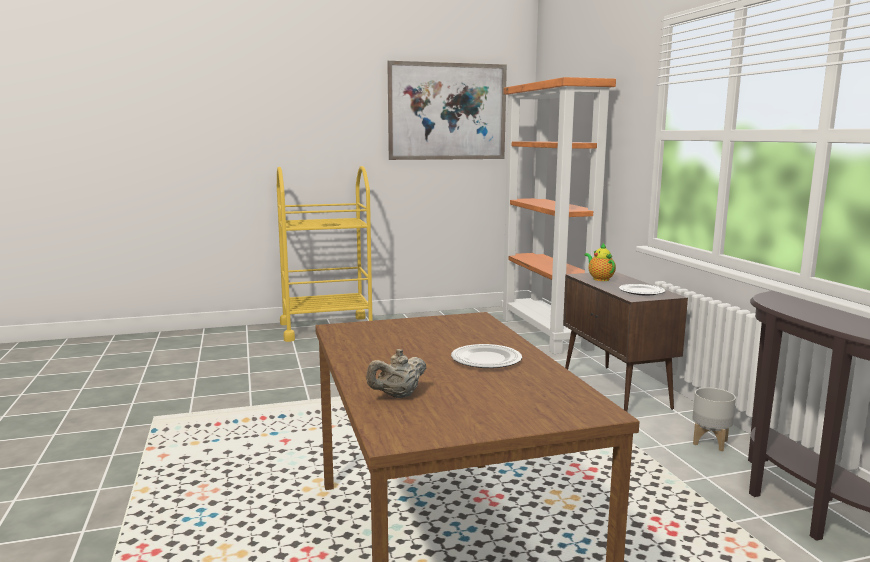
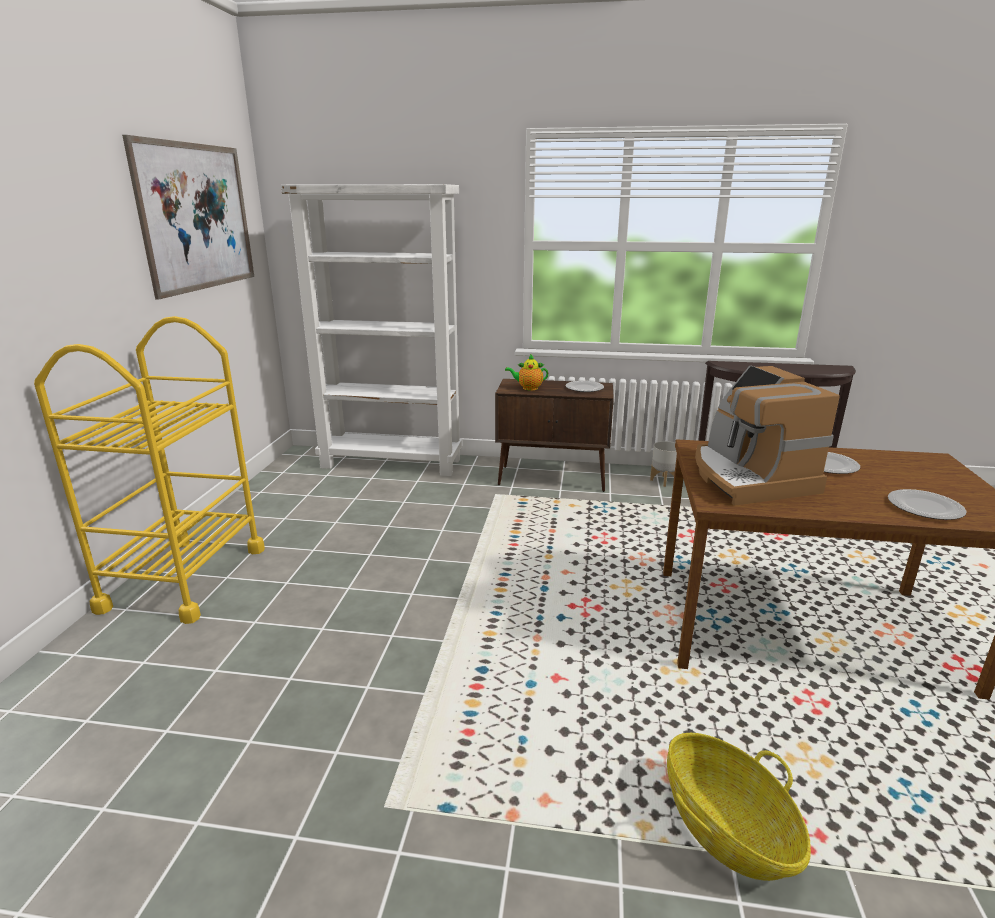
camera: 65 degrees left, 10 degrees up
(145, 522) = (727, 829): none -> basket
(397, 396) = (926, 507): beige teapot -> plate
(408, 334) = (748, 478): none -> coffee machine
(546, 333) = (392, 463): orange bookcase -> white bookcase

